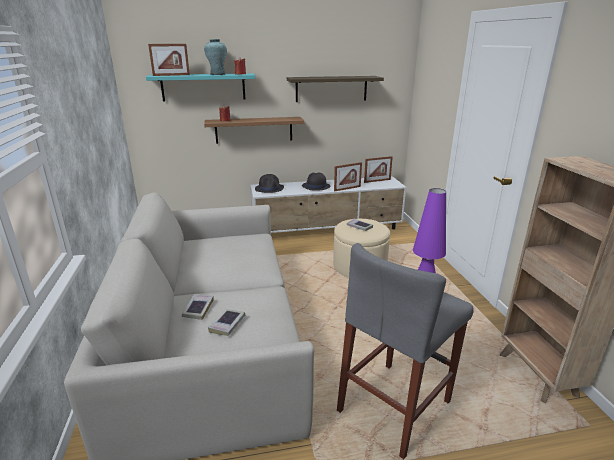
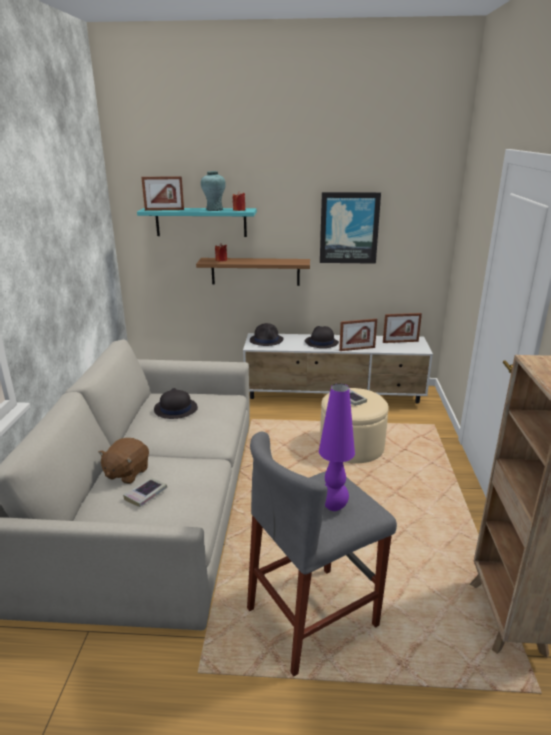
camera: 15 degrees right, 0 degrees up
(198, 309) = (126, 473): book -> brown plush toy
(216, 250) = (175, 409): none -> black hat
(331, 88) = (349, 228): shelf -> picture

